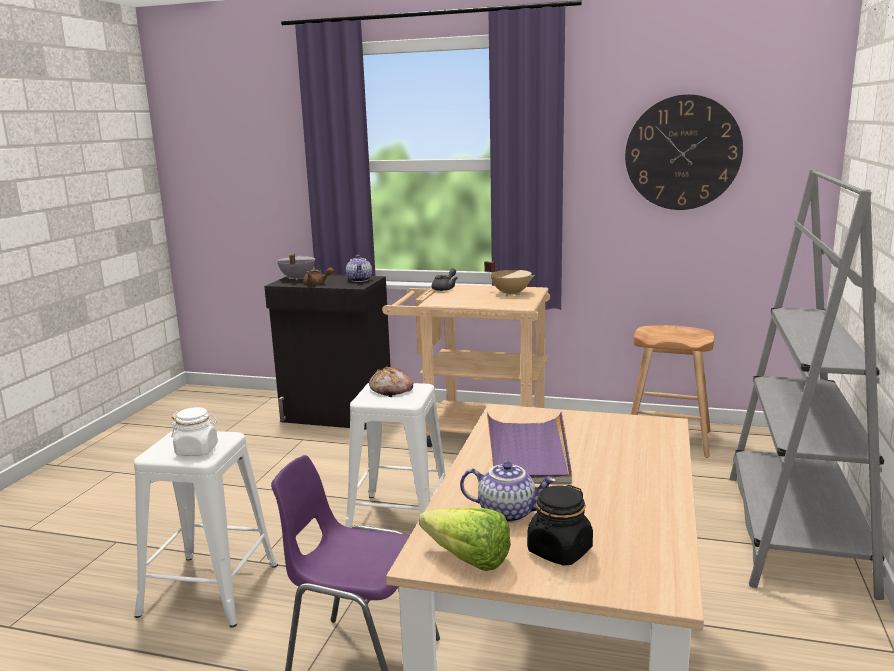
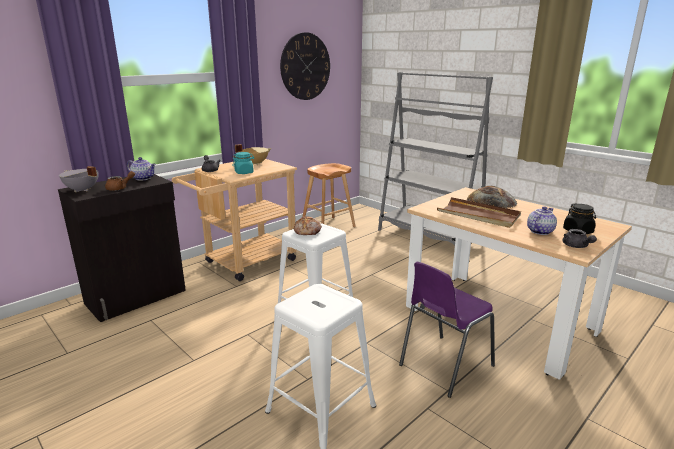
camera: 60 degrees left, 5 degrees up
(197, 450) = (331, 302): white jar -> none
(462, 300) = (244, 172): none -> turquoise jar
(462, 556) = (576, 246): lettuce -> grey teapot
(528, 453) = (478, 215): purple tray -> brown tray
(631, 450) = (491, 201): none -> bread

